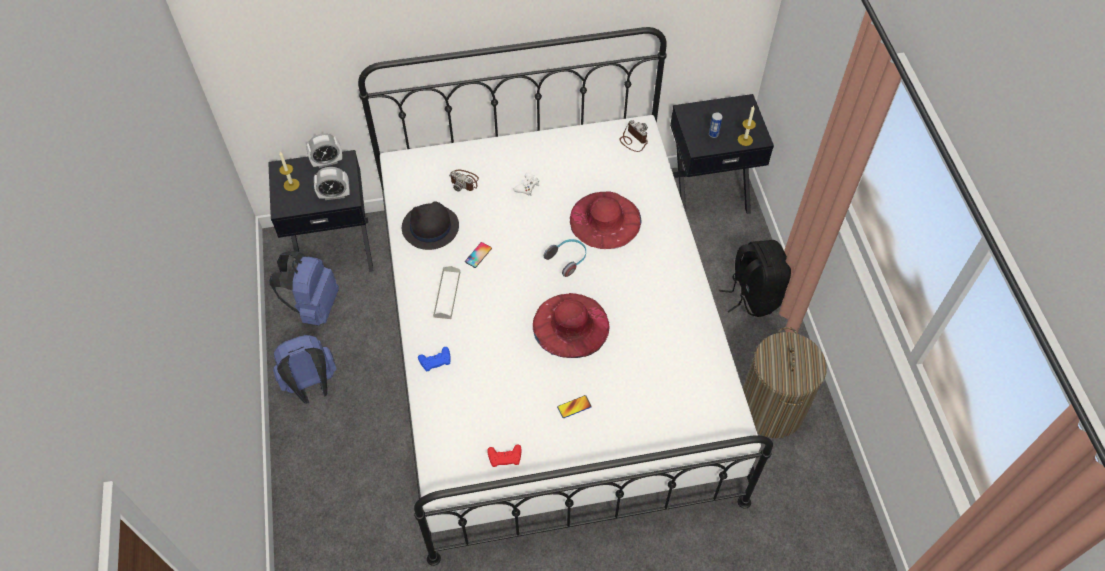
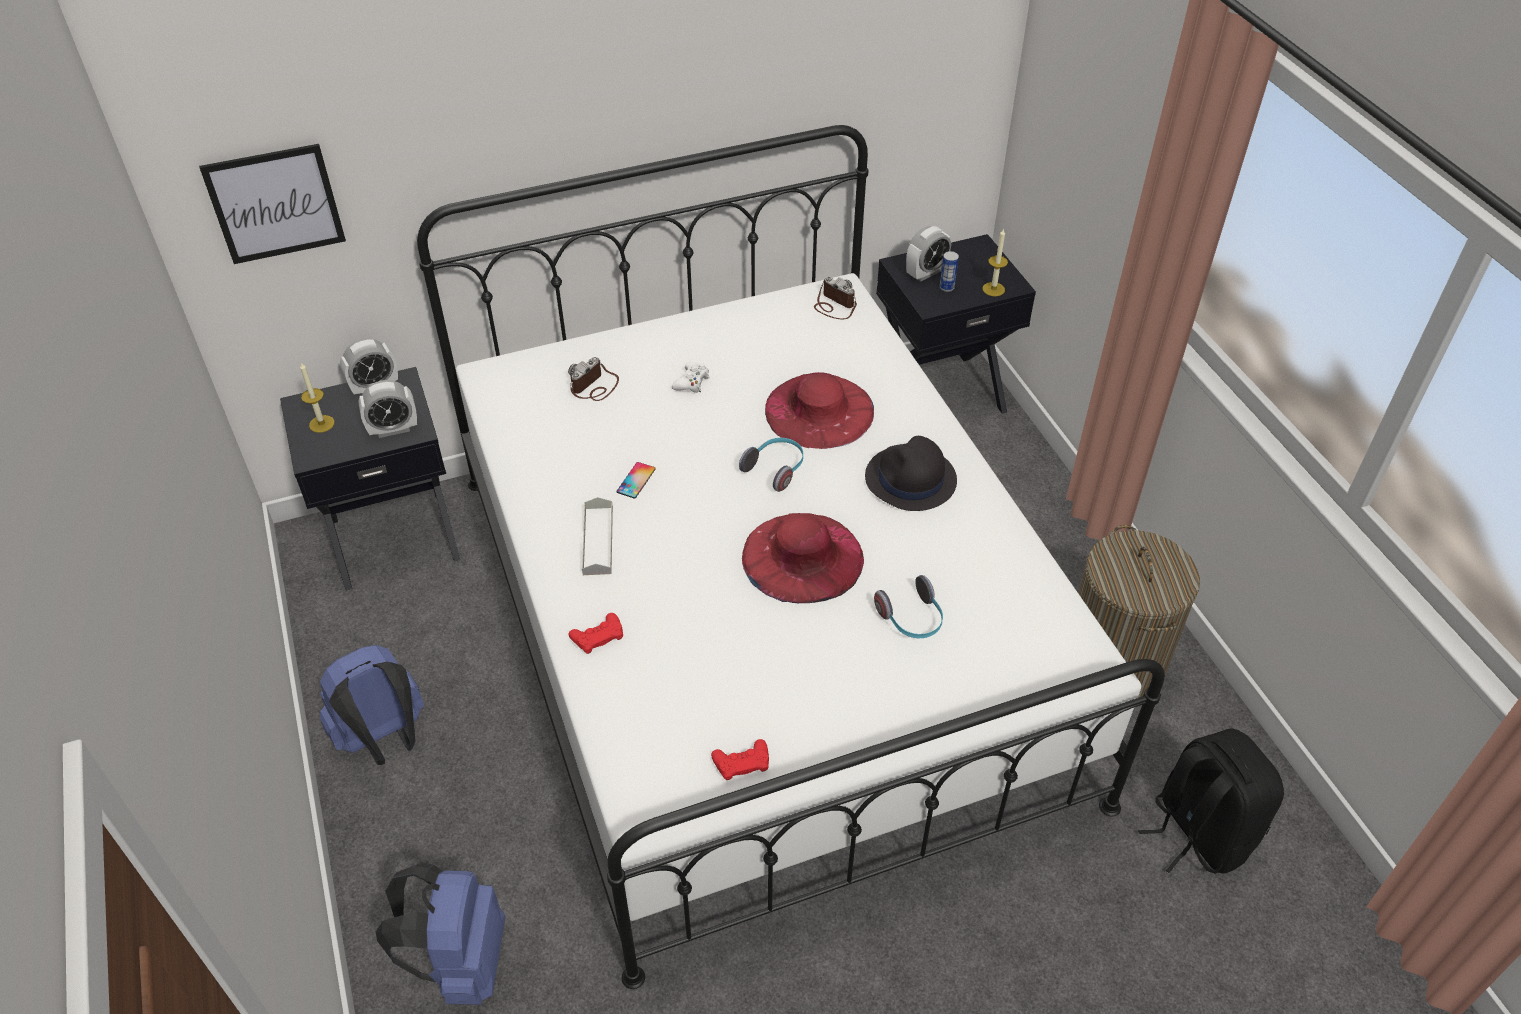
camera: 10 degrees left, 10 degrees down
(269, 54) = (275, 204): none -> picture
(314, 306) = (373, 622): blue backpack -> blue backpack (461, 962)
(430, 227) = (553, 453): black hat -> black hat (910, 480)
(435, 360) = (598, 636): blue game controller -> red game controller
(464, 181) = (594, 386): camera -> camera turned 105 degrees clockwise
(574, 407) = (836, 672): phone -> none
(628, 379) = (912, 619): none -> headphones
(702, 120) = (926, 273): none -> alarm clock
(752, 295) = (1039, 517): black backpack -> black backpack (1197, 832)

